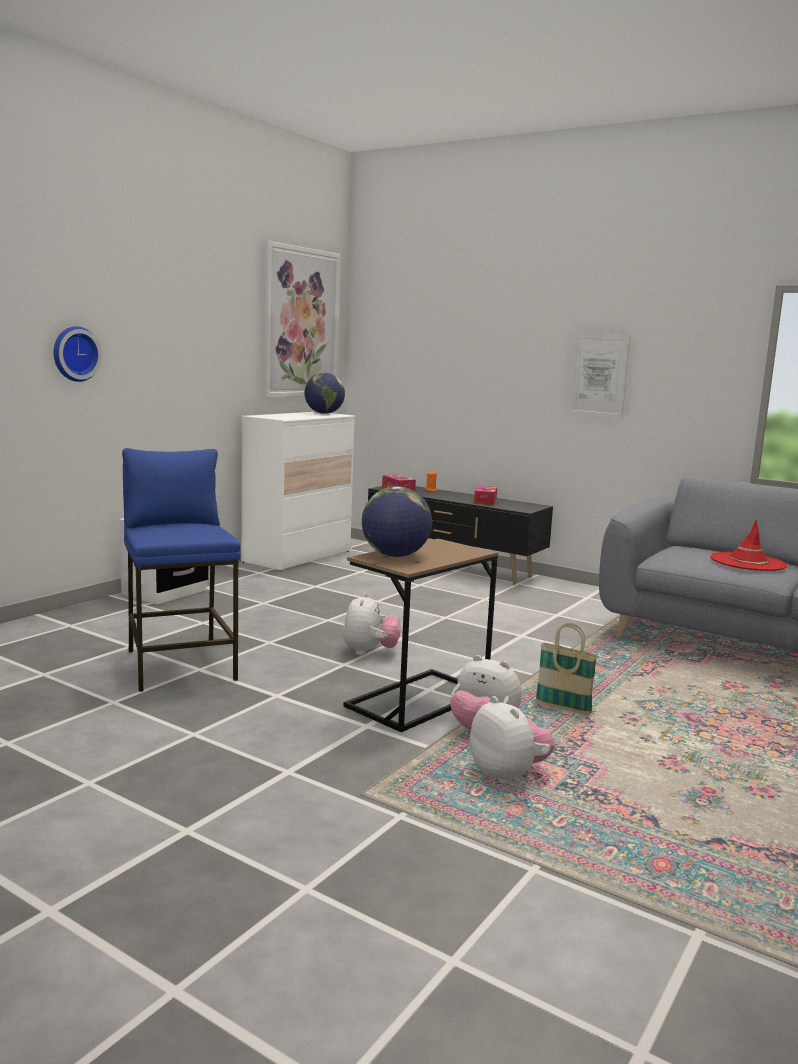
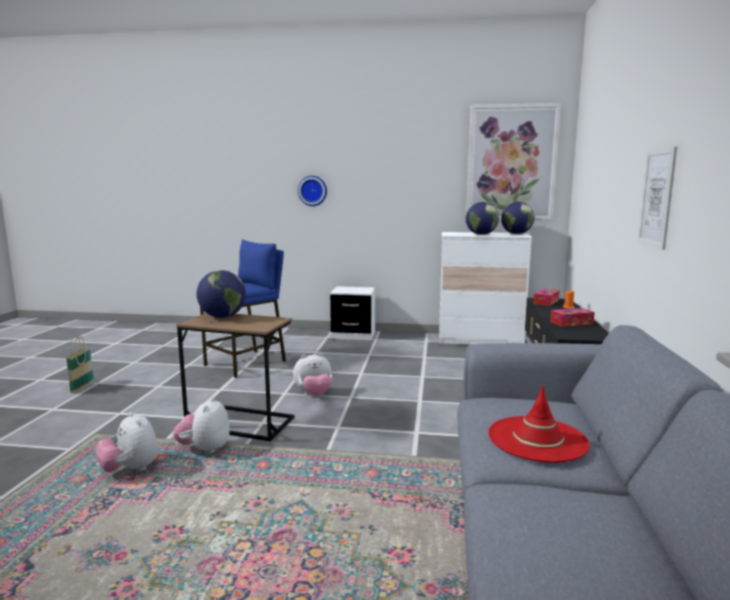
camera: 65 degrees right, 0 degrees up
(306, 416) = (481, 234): none -> globe
(508, 775) = (131, 470): plush toy -> plush toy turned 105 degrees clockwise
(563, 709) = (260, 472): basket -> basket (82, 387)

